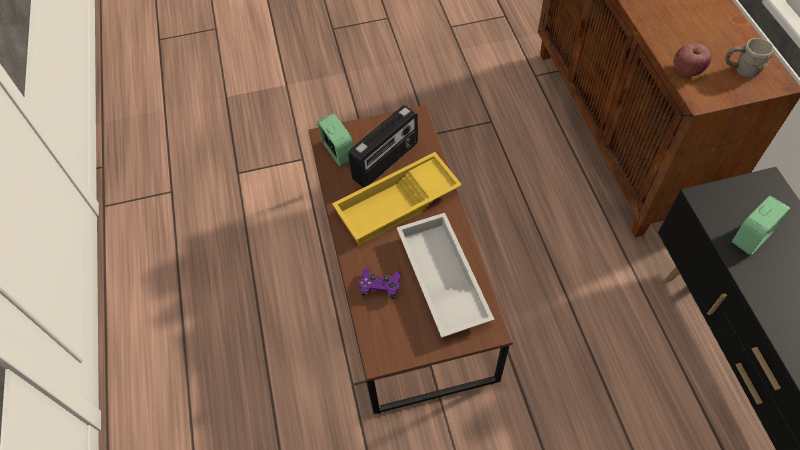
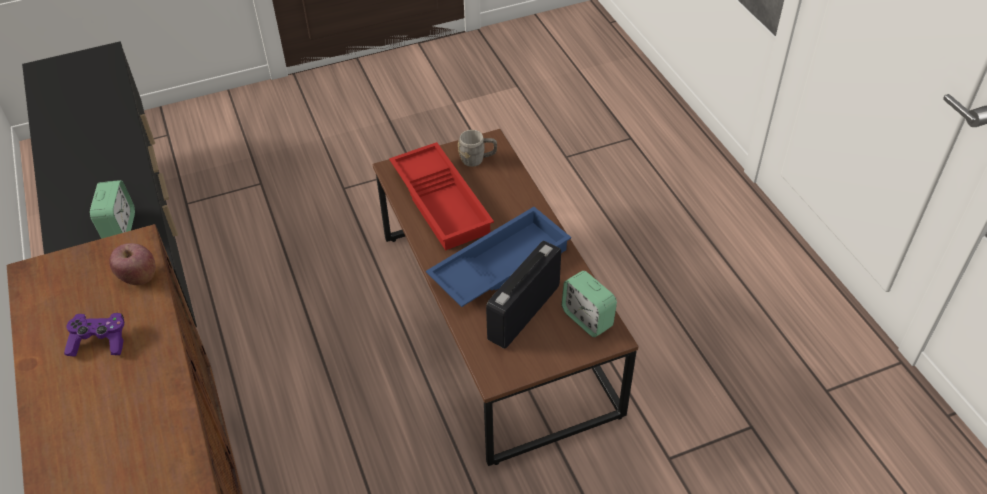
camera: 170 degrees right, 10 degrees down
(380, 287) = (502, 190): purple game controller -> purple game controller (99, 342)
(397, 205) = (499, 264): yellow tray -> blue tray
(440, 279) = (443, 202): white tray -> red tray
(741, 70) = (68, 284): grey mug -> grey mug (477, 160)
(751, 237) = (120, 227): alarm clock -> alarm clock turned 135 degrees clockwise

